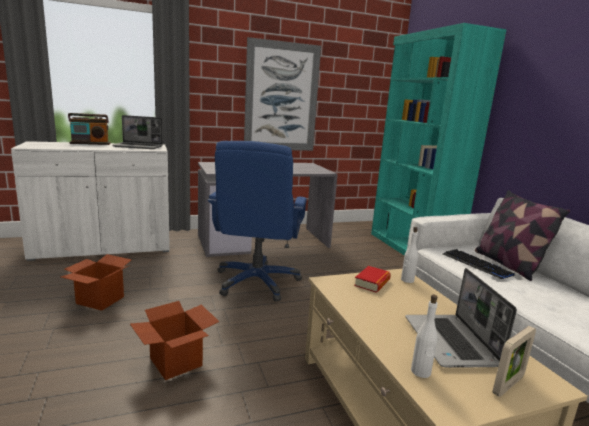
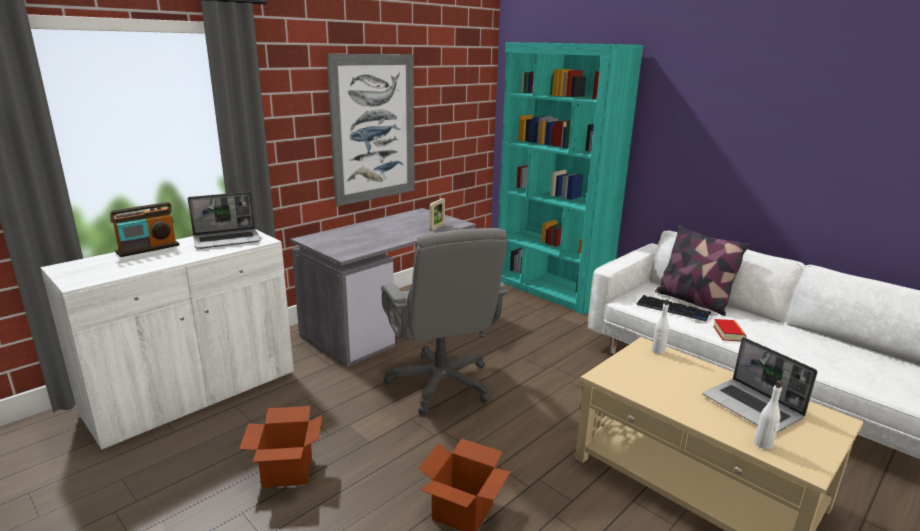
camera: 25 degrees left, 5 degrees up
(257, 282) = (441, 383): blue office chair -> grey office chair
(372, 283) = (637, 364): book -> book (728, 333)
(508, 385) = (819, 432): picture frame -> picture frame (437, 227)

